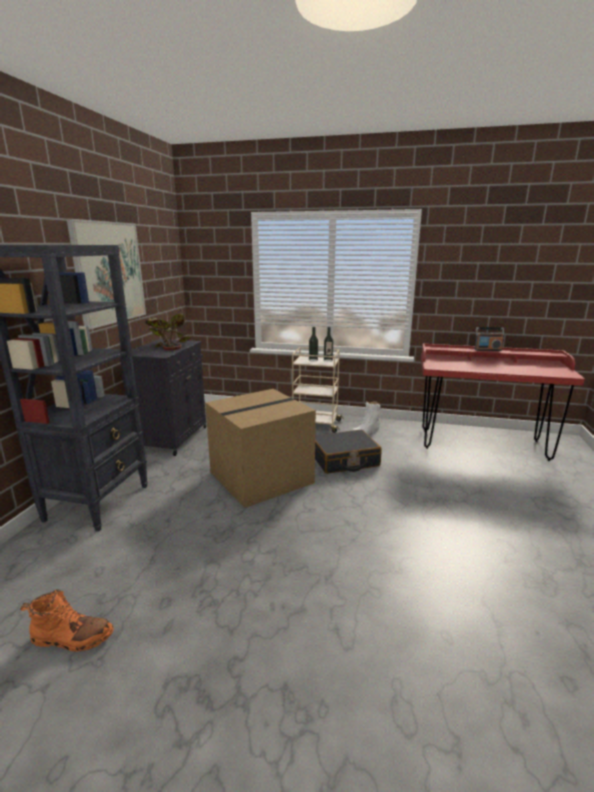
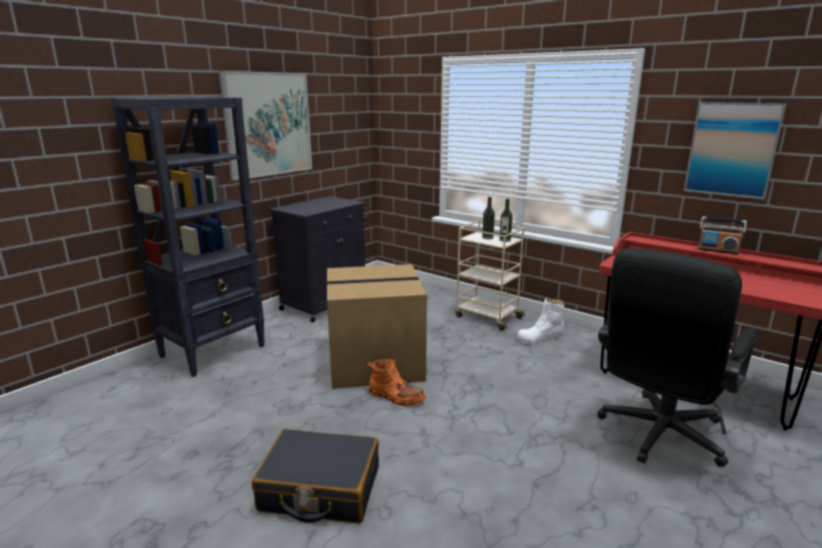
camera: 25 degrees right, 0 degrees up
(72, 638) = (105, 458): orange boot -> orange boot (396, 397)
(168, 346) = (325, 204): potted plant -> none
(344, 460) = (483, 364): black suitcase -> black suitcase (320, 489)
(484, 280) = (732, 149): none -> picture
(492, 483) = (658, 437): none -> black office chair

